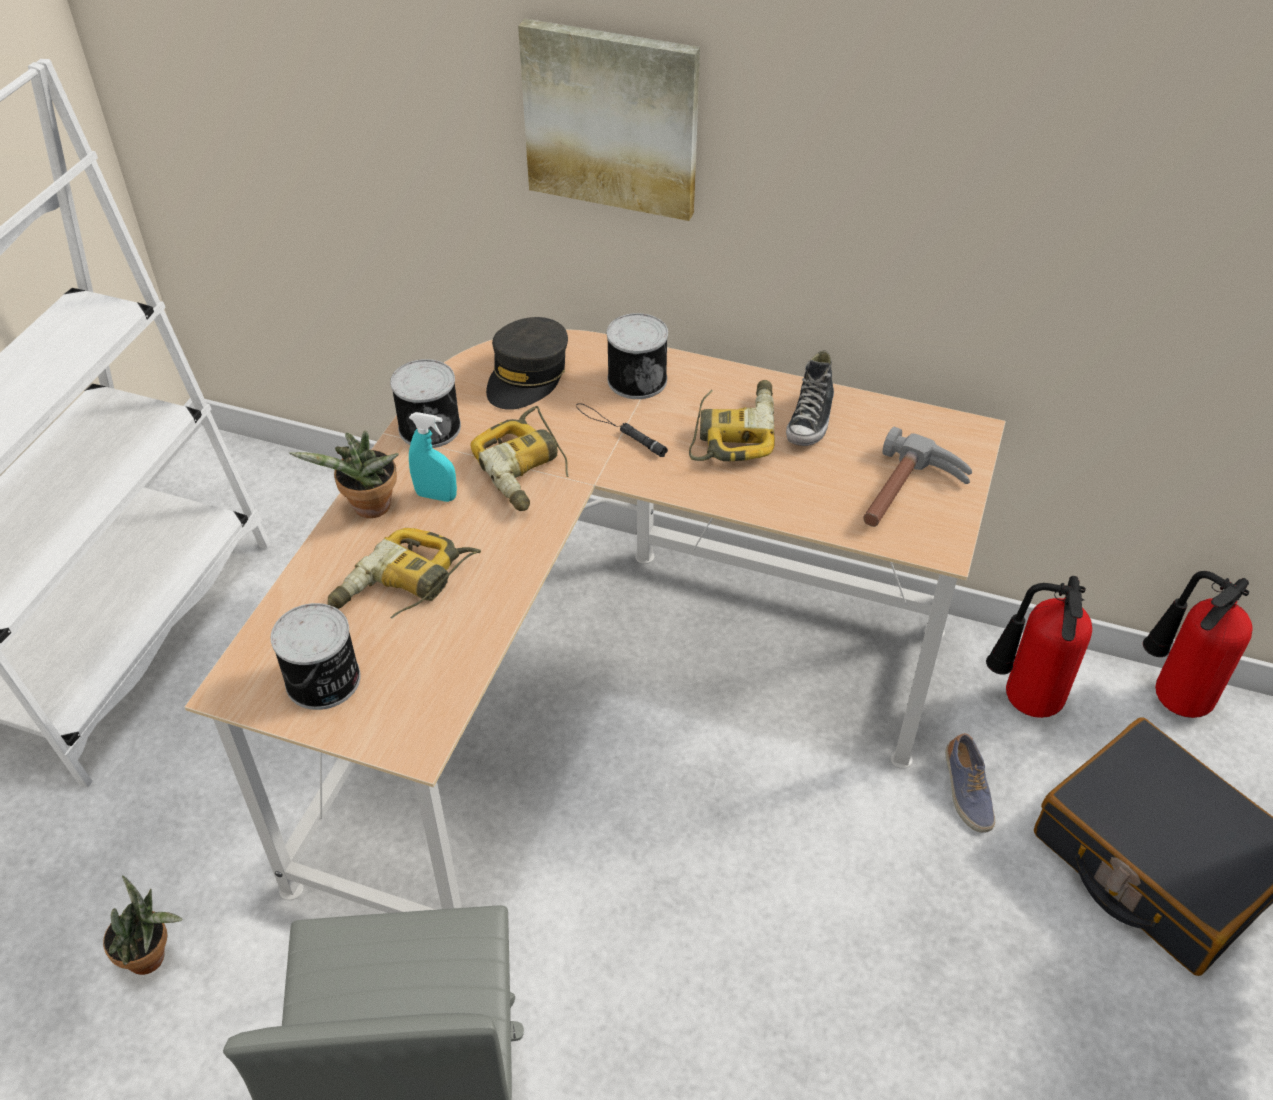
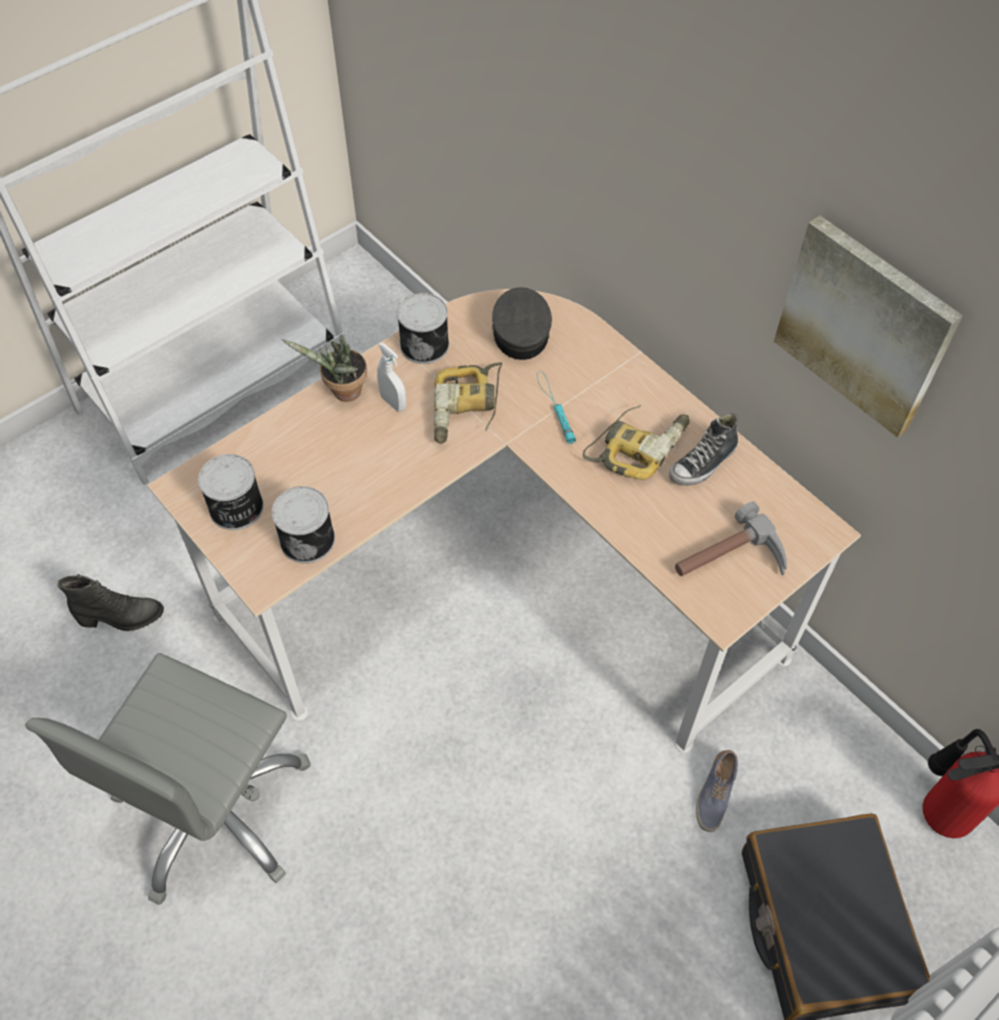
camera: 30 degrees right, 10 degrees up
(153, 956) = (121, 618): potted plant -> black boot
(404, 587) = (328, 464): power drill -> none
(436, 496) = (393, 403): turquoise spray bottle -> white spray bottle
(527, 376) = (520, 332): grey cap -> grey cap turned 120 degrees clockwise
(612, 118) = (632, 165): picture -> picture (865, 325)
(619, 430) = (554, 407): black flashlight -> turquoise flashlight
(637, 379) = (598, 369): can -> can (308, 538)
(1023, 701) = (812, 749): fire extinguisher -> none

